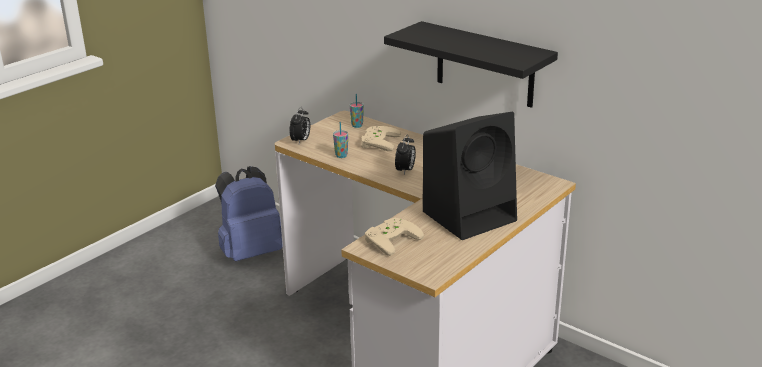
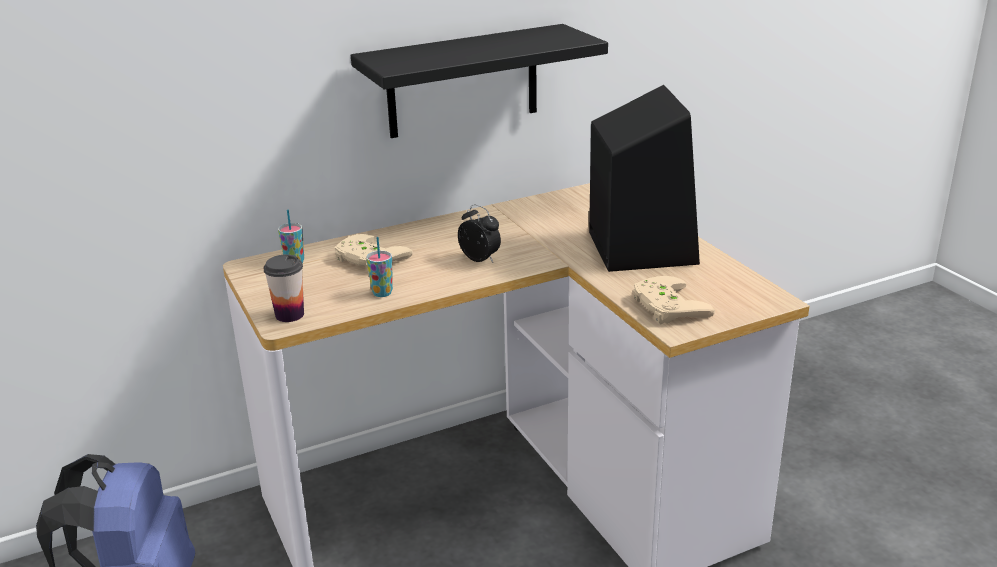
camera: 65 degrees left, 0 degrees up
(301, 141) = (289, 315): alarm clock -> cup

